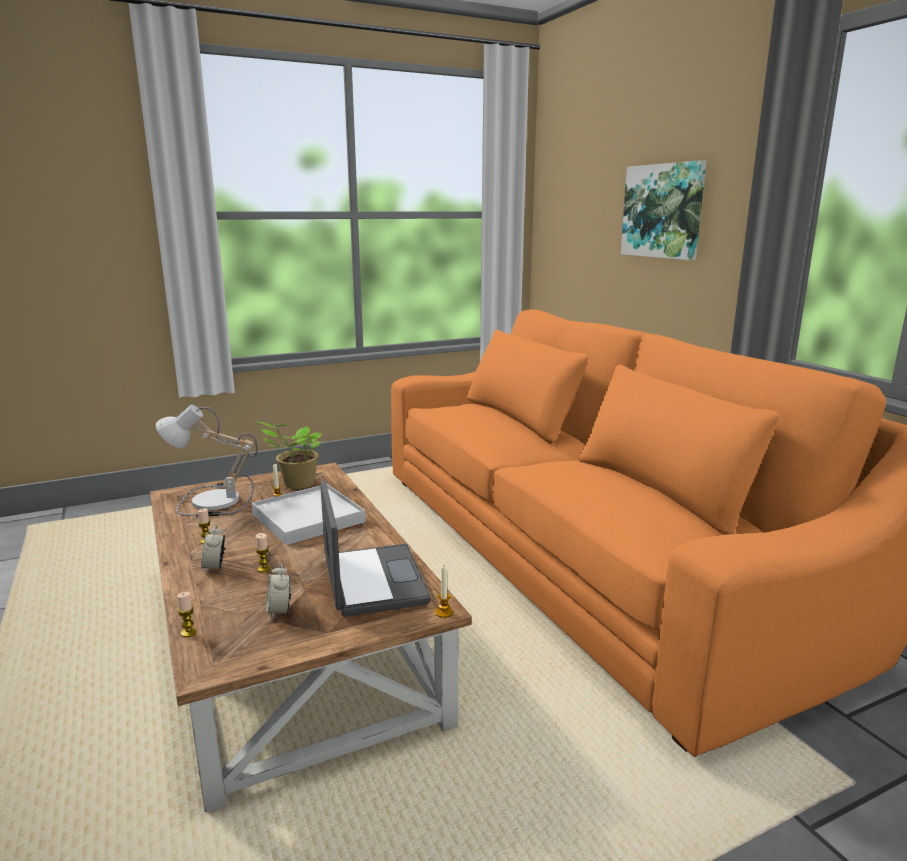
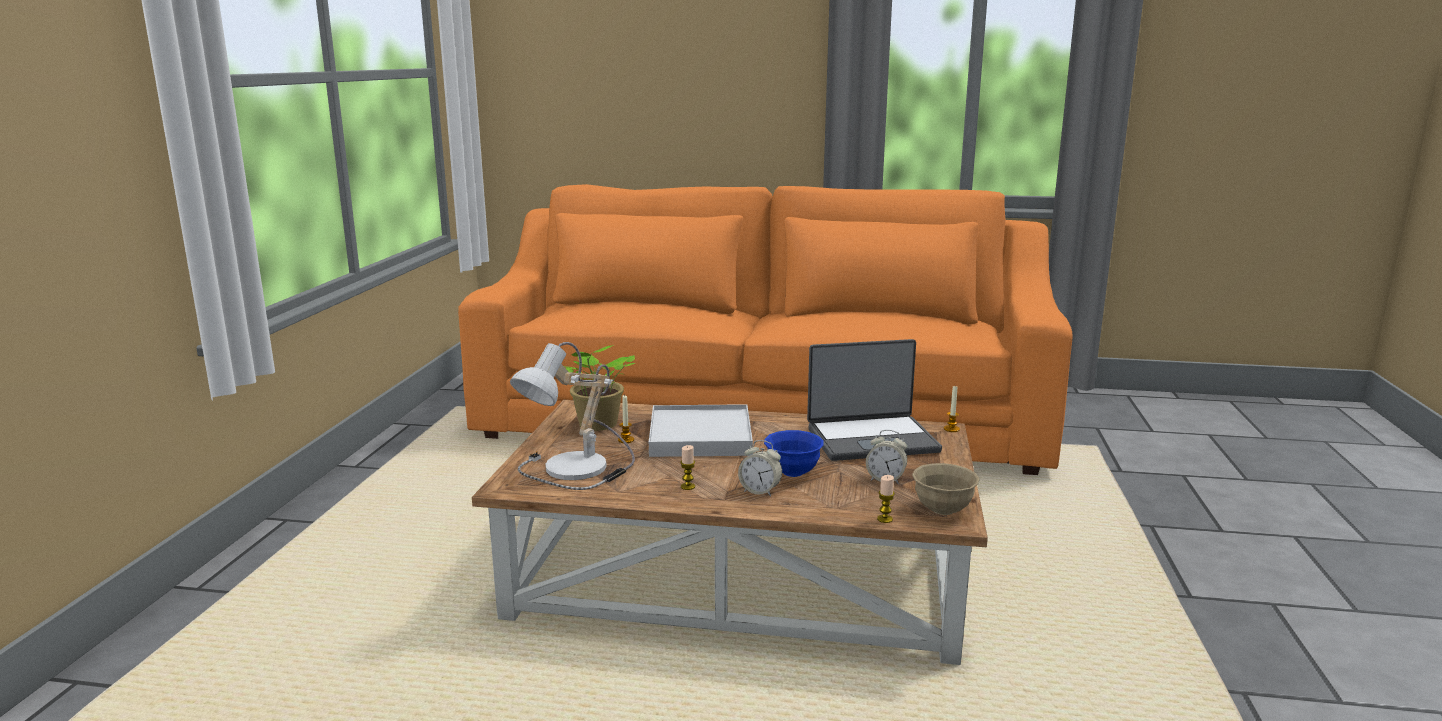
camera: 55 degrees left, 0 degrees up
(227, 656) = (942, 510): none -> beige bowl
(264, 569) = (793, 472): candle -> blue bowl
(372, 581) = (871, 439): laptop -> laptop turned 150 degrees clockwise
(663, 211) = (700, 67): picture -> none

